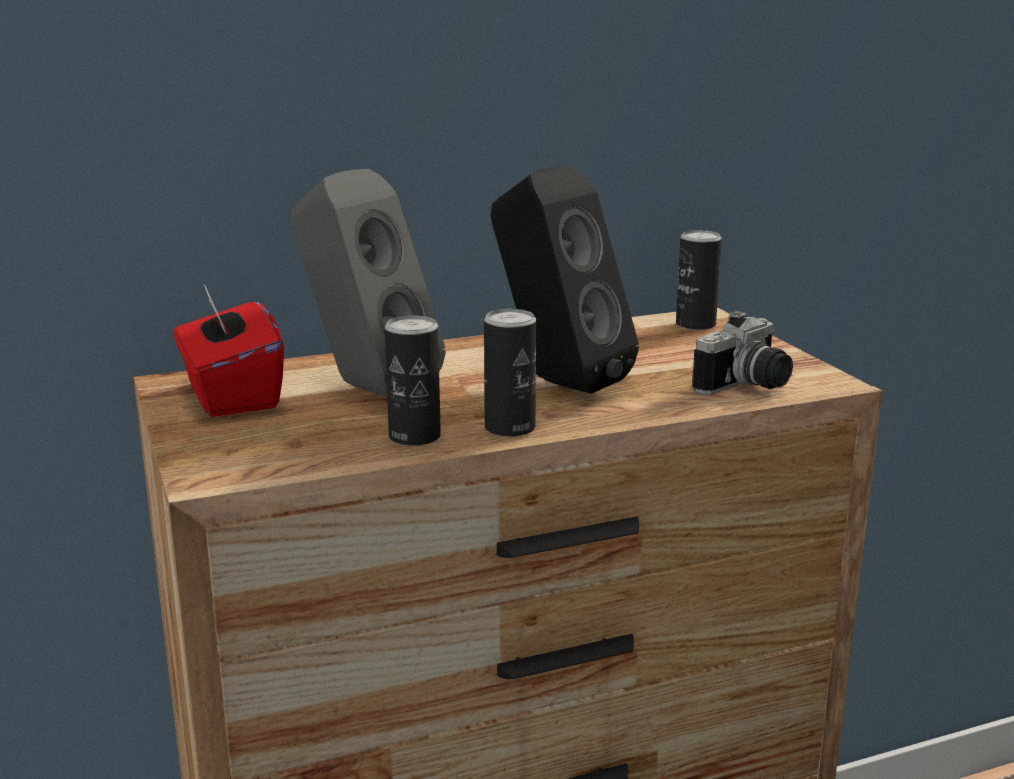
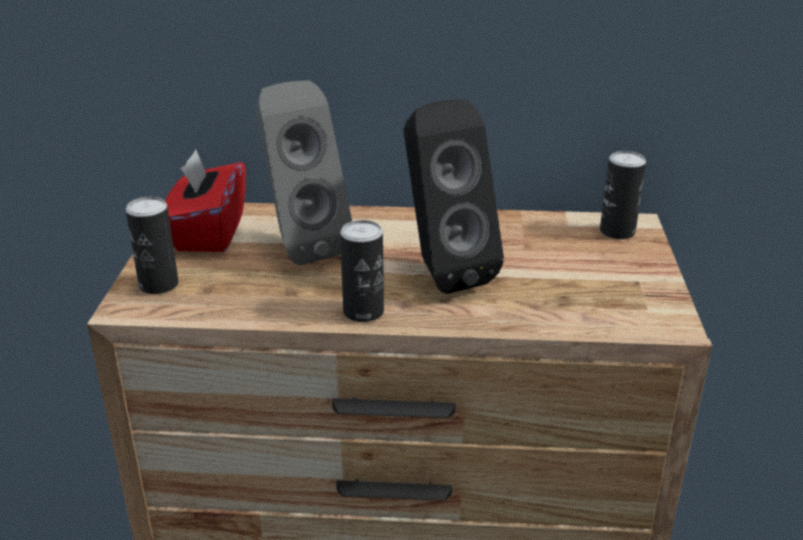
camera: 25 degrees right, 10 degrees up
(414, 436) = (289, 303): can -> can (159, 285)
(748, 386) = (593, 313): camera -> none

